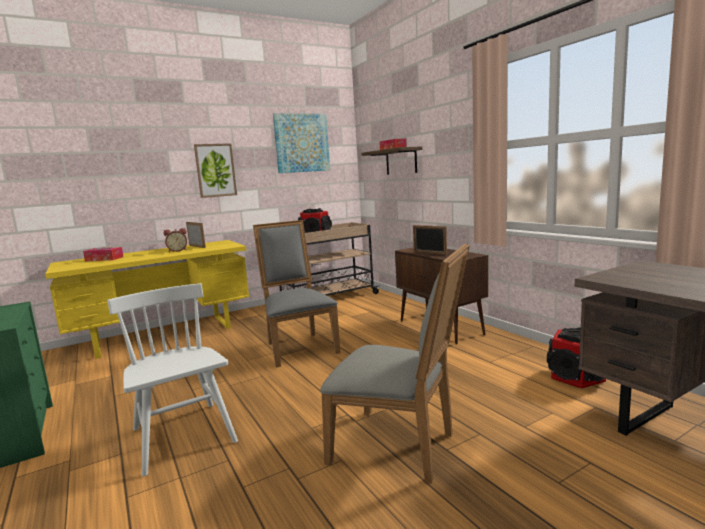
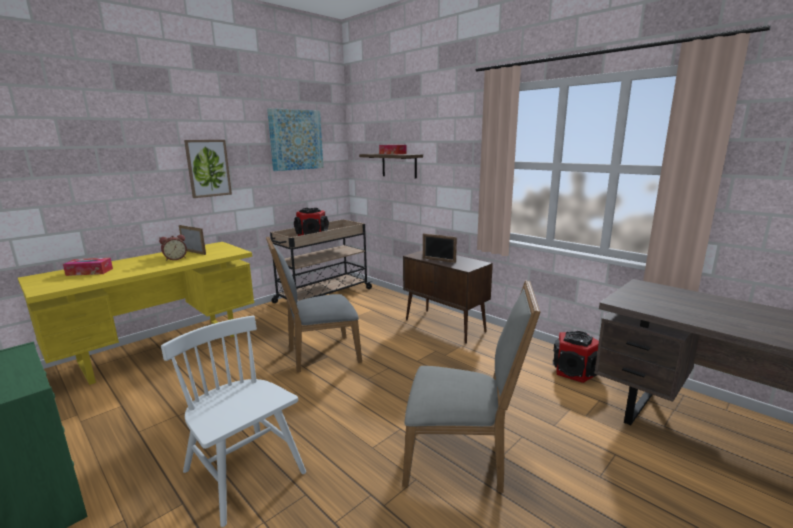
camera: 15 degrees left, 5 degrees up
(298, 347) = (319, 355): grey chair -> grey chair turned 75 degrees counterclockwise

